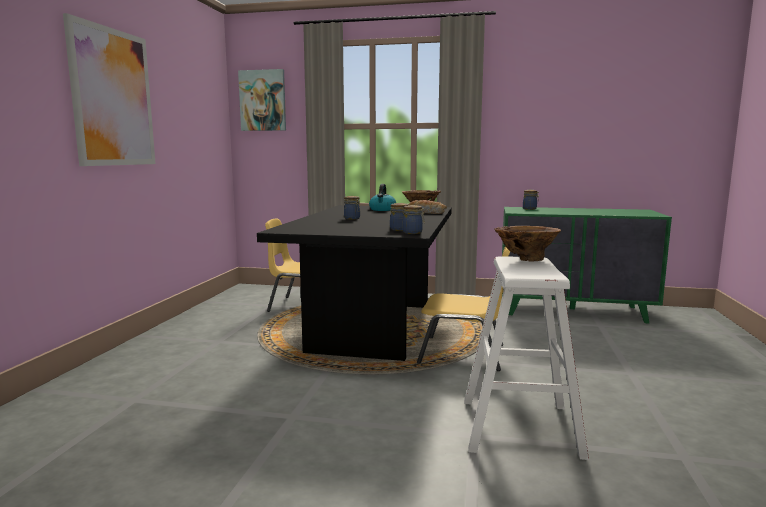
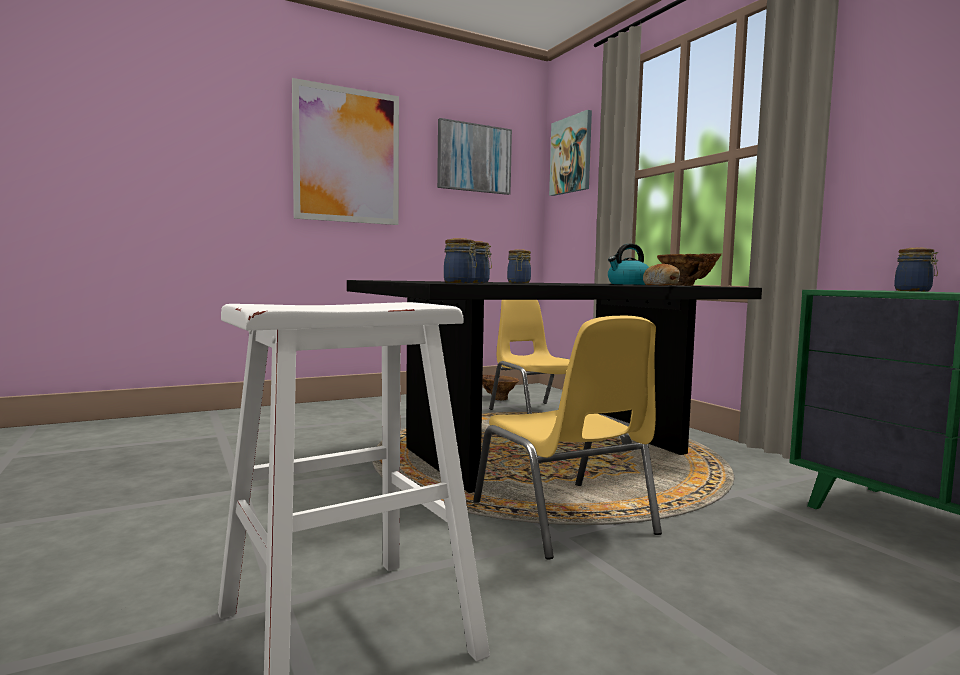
camera: 50 degrees right, 5 degrees down
(192, 98) = (474, 158): none -> picture
(525, 259) = (404, 303): brown vase -> brown vase (497, 398)

